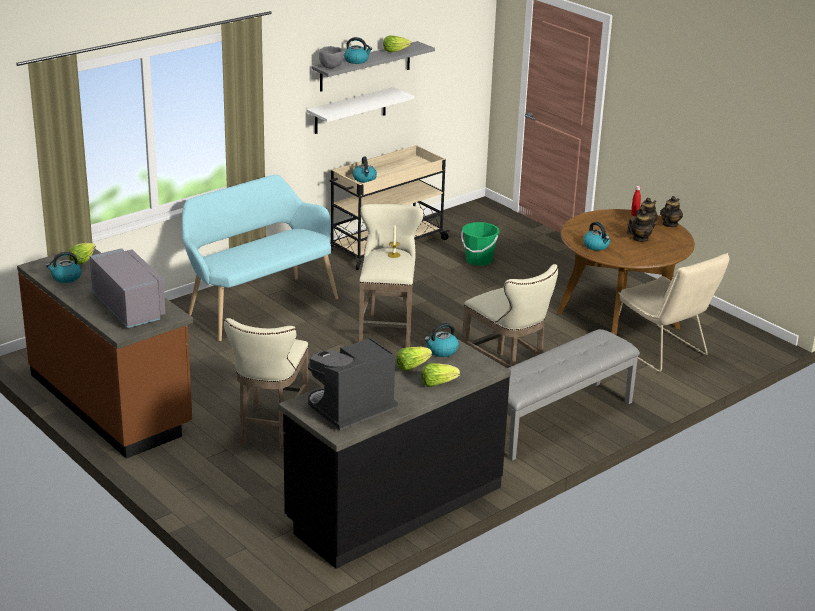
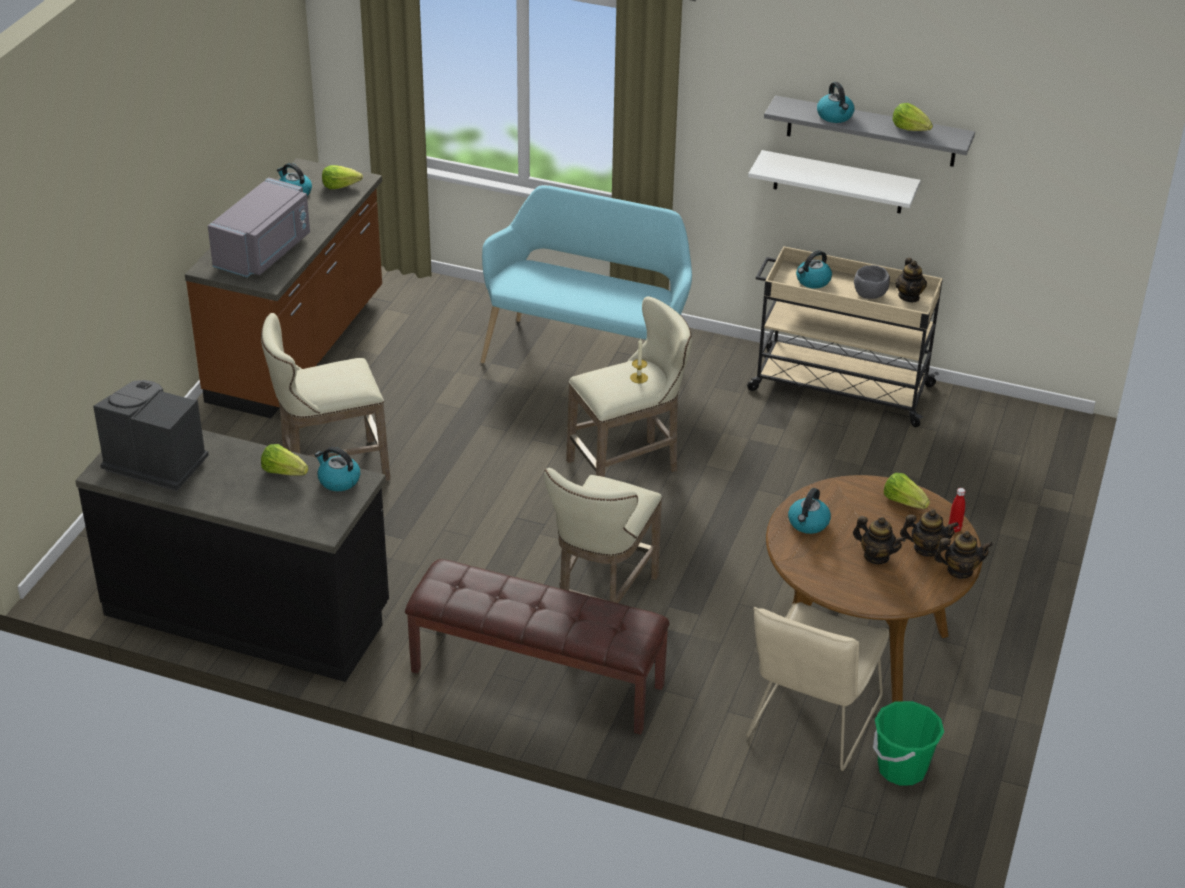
camera: 60 degrees right, 10 degrees up
(331, 66) = (789, 108): grey bowl -> grey bowl (871, 294)
(411, 162) = (909, 296): none -> teapot
(437, 383) = (258, 502): lettuce -> lettuce (904, 501)
(478, 260) = (889, 474): green bucket -> green bucket (901, 768)
(556, 420) = (536, 679): grey bench -> brown bench

